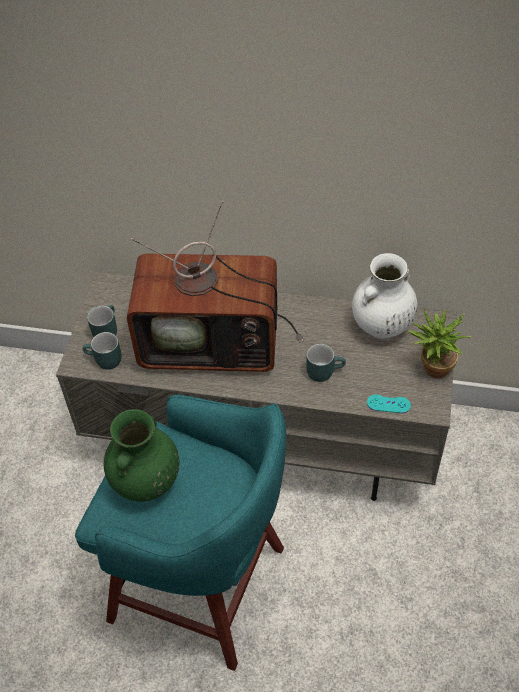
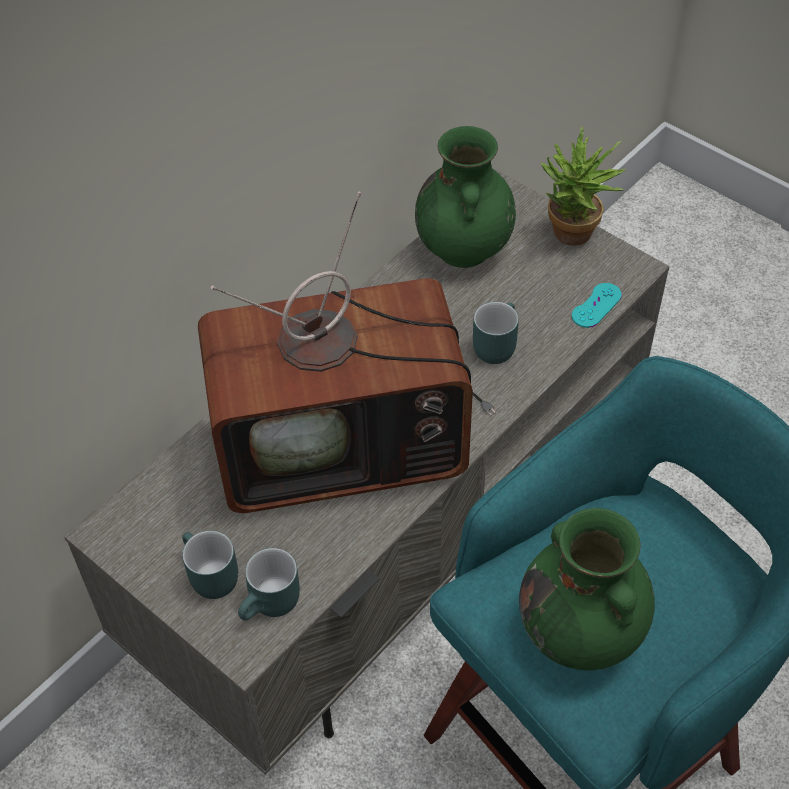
camera: 60 degrees left, 0 degrees up
(215, 342) = (347, 442): television -> television turned 45 degrees clockwise
(381, 326) = (464, 250): white vase -> green vase

